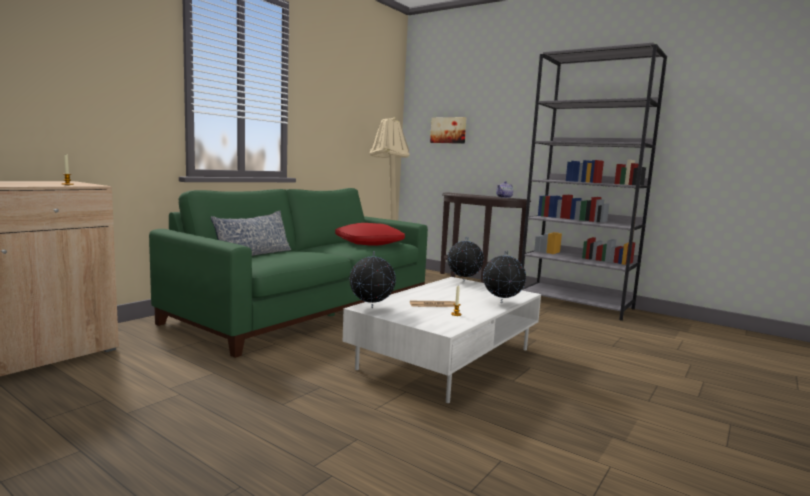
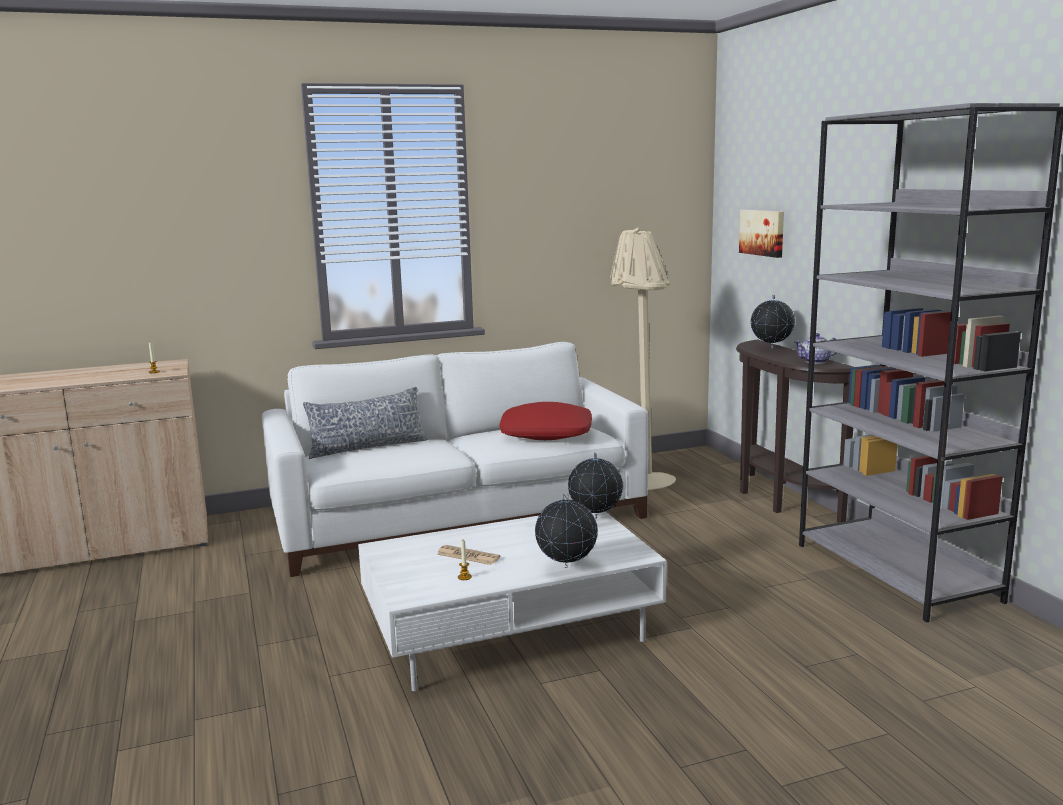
camera: 35 degrees right, 5 degrees up
(309, 308) = (459, 518): green sofa -> white sofa
(371, 308) = (386, 549): globe -> globe (771, 348)

